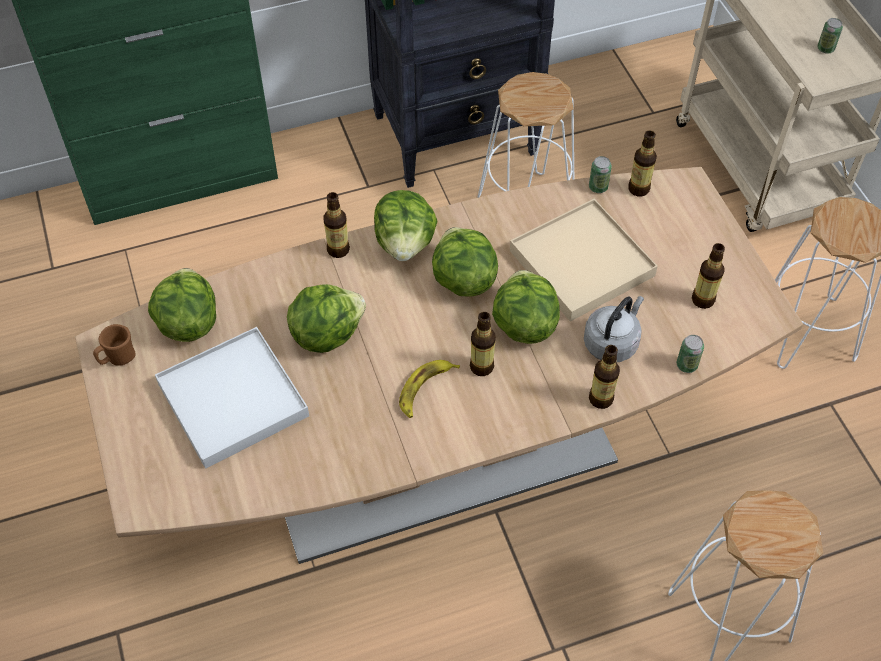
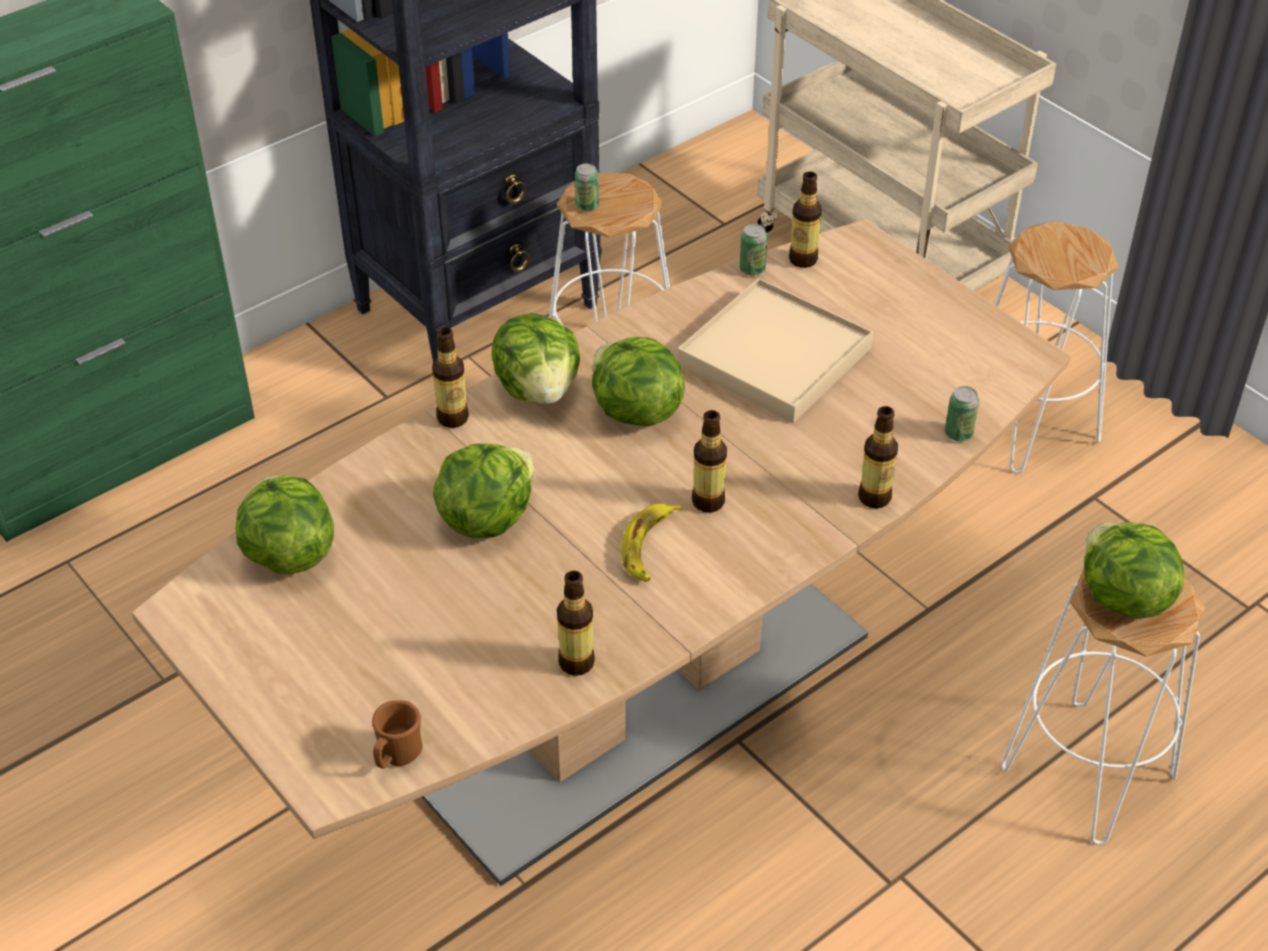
camera: 20 degrees left, 10 degrees down
(117, 358) = (208, 621): brown mug -> brown mug (396, 756)
(232, 400) = (396, 627): white tray -> none
(523, 324) = (737, 441): lettuce -> lettuce (1121, 597)
(612, 342) = (856, 433): grey kettle -> none
(702, 300) = (941, 359): bottle -> bottle (576, 662)
(825, 49) = (946, 64): can -> can (587, 206)

